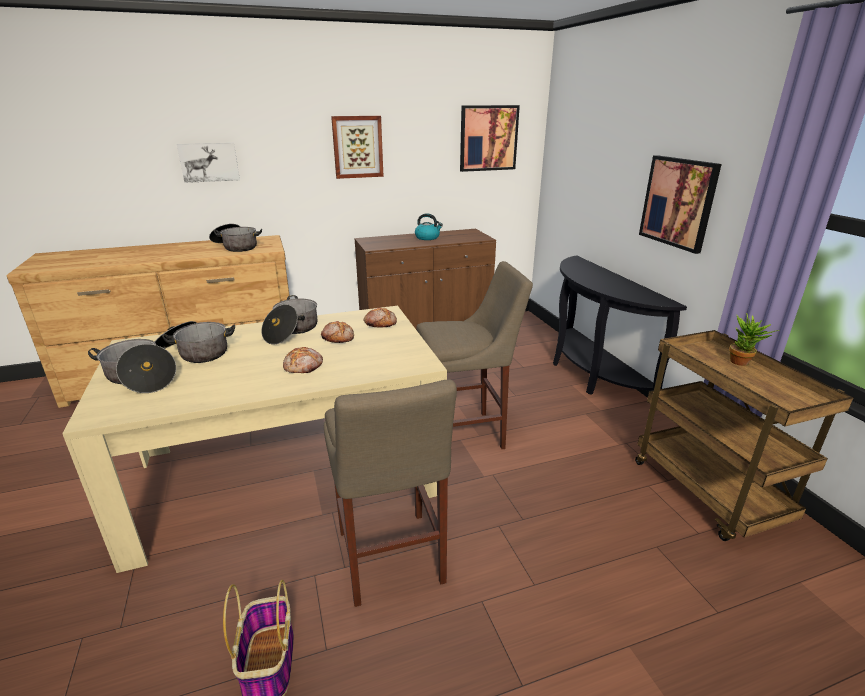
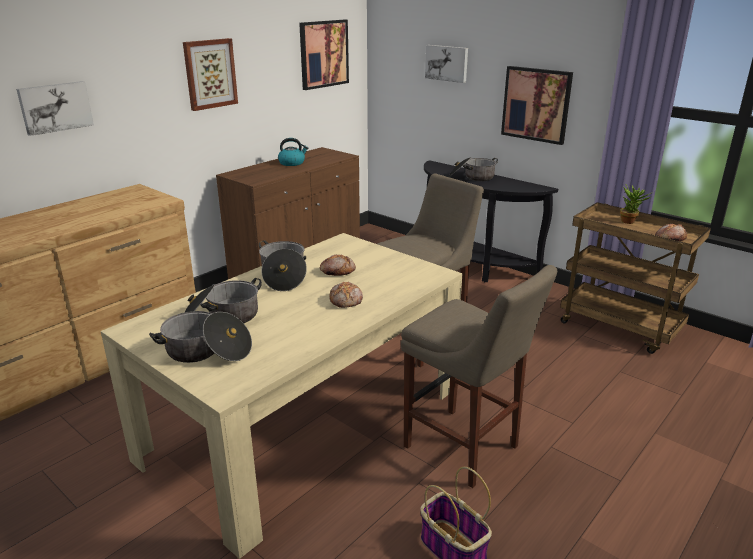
camera: 30 degrees left, 0 degrees up
(236, 247) = (116, 204): cooking pot -> cooking pot (472, 177)
(380, 323) = (354, 251): bread -> bread (669, 238)
(603, 152) = (447, 63): none -> picture

